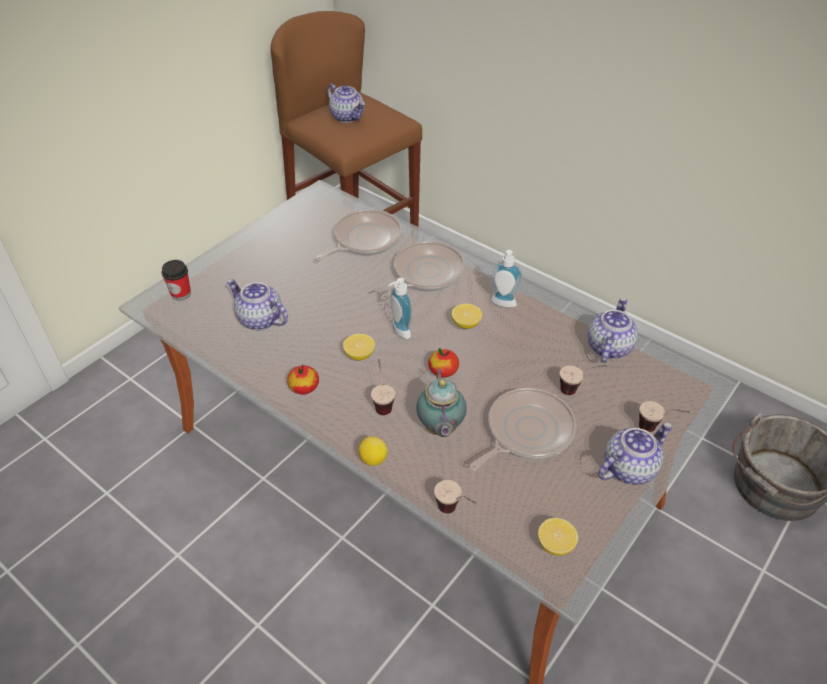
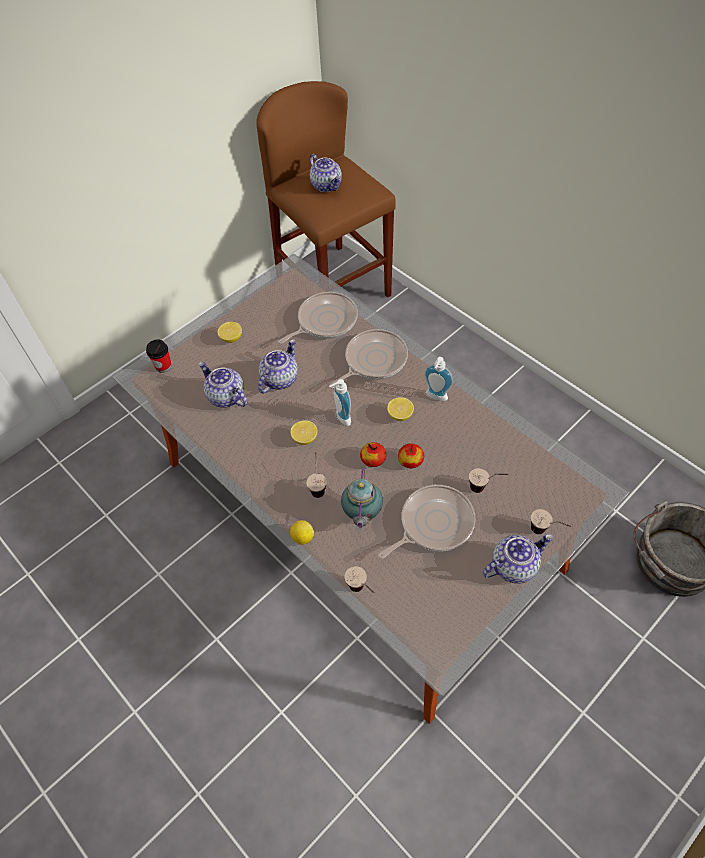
camera: 10 degrees right, 10 degrees up
(304, 387) = (255, 465): apple -> apple (410, 461)
(555, 545) = (438, 628): lemon -> lemon (231, 338)
(608, 347) = (520, 448): teapot -> teapot (279, 378)

